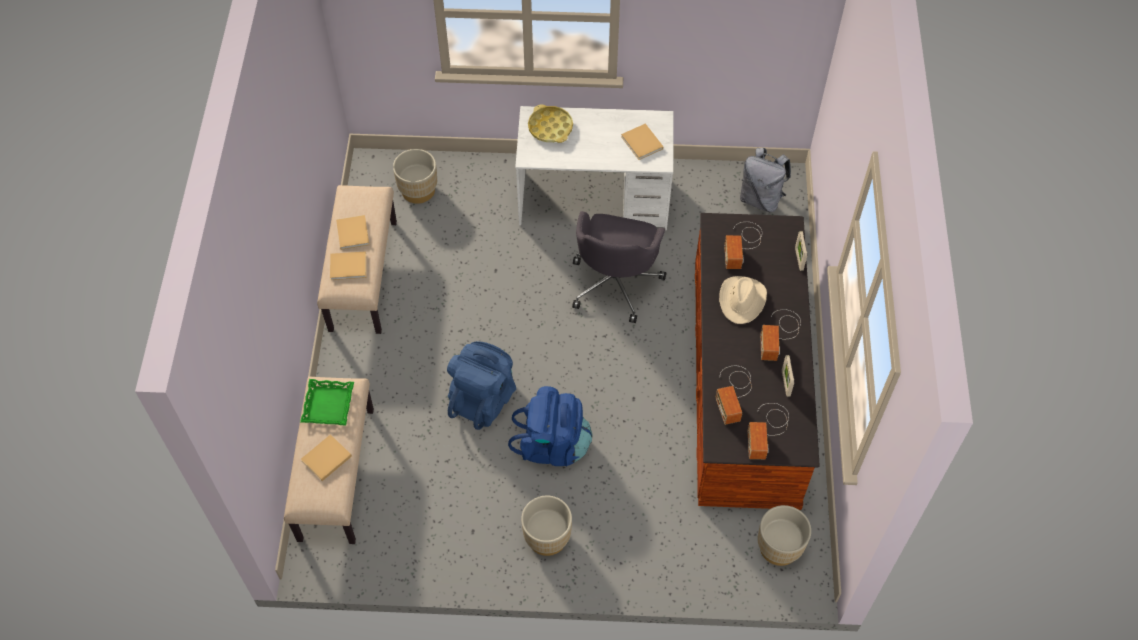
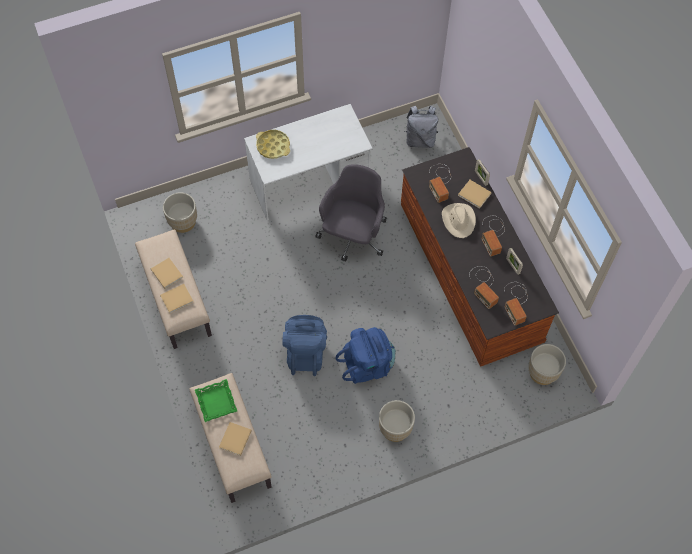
camera: 25 degrees left, 5 degrees up
(615, 282) = (353, 236): grey office chair -> grey office chair turned 150 degrees counterclockwise
(642, 143) = (341, 135): beige book -> beige book (475, 195)

